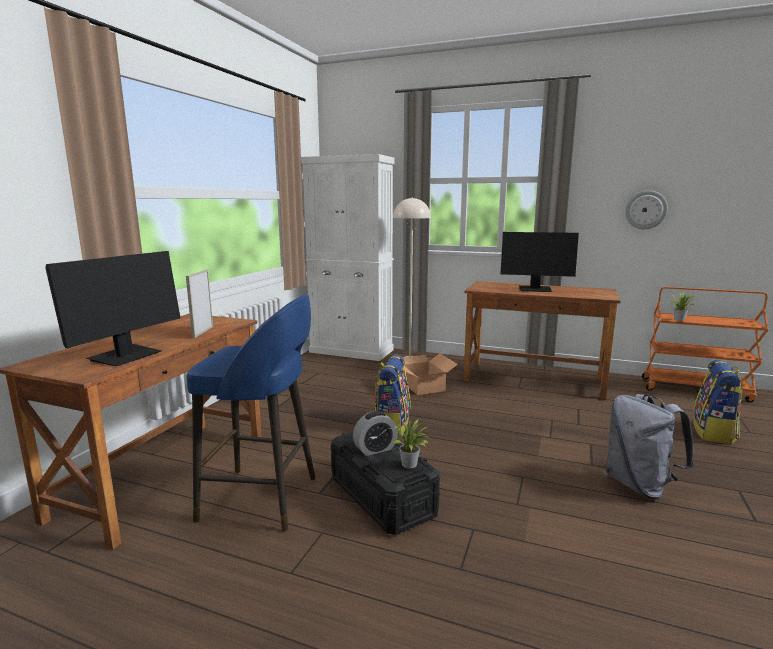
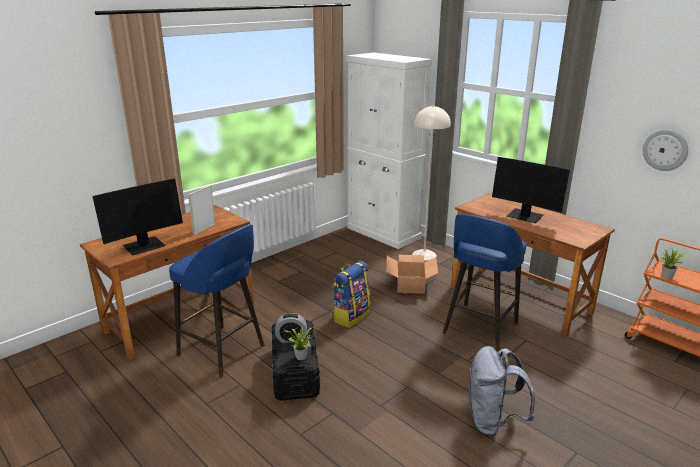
camera: 25 degrees right, 10 degrees up
(528, 409) = (479, 329): none -> blue stool
(714, 433) = (632, 398): backpack -> none

